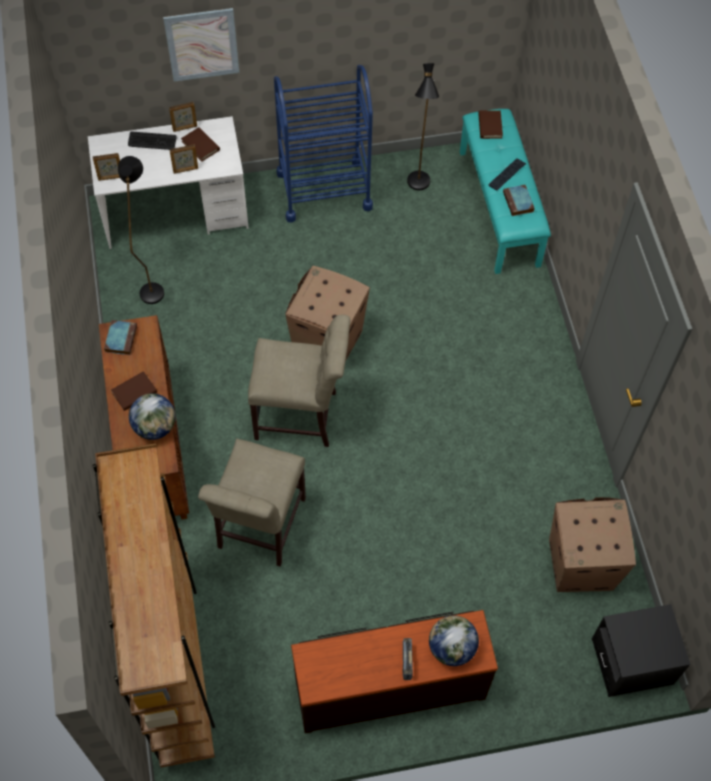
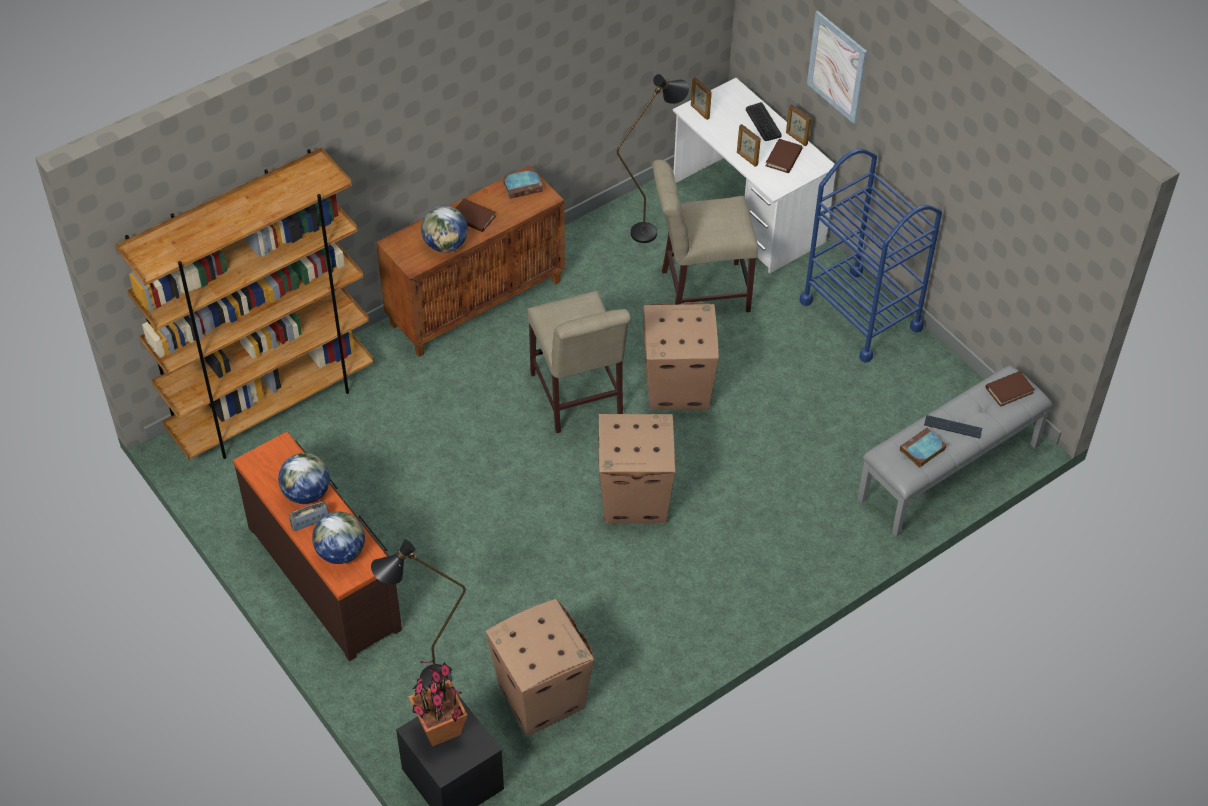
camera: 65 degrees right, 10 degrees down
(259, 527) = (438, 413): beige chair -> beige chair (699, 290)
(372, 653) = (306, 493): none -> globe
(418, 188) = (922, 392): black floor lamp -> black floor lamp (424, 684)
(422, 418) = (635, 498): none -> cardboard box
(500, 208) = (949, 473): turquoise bench -> grey bench
(634, 643) = (439, 729): none -> potted plant

